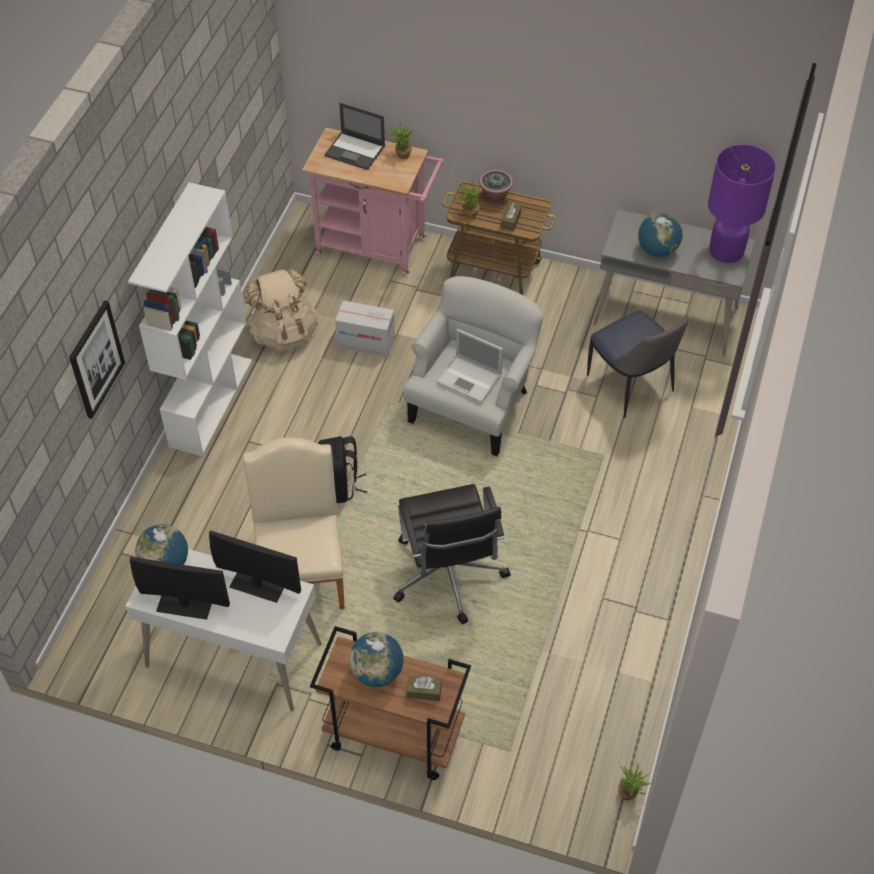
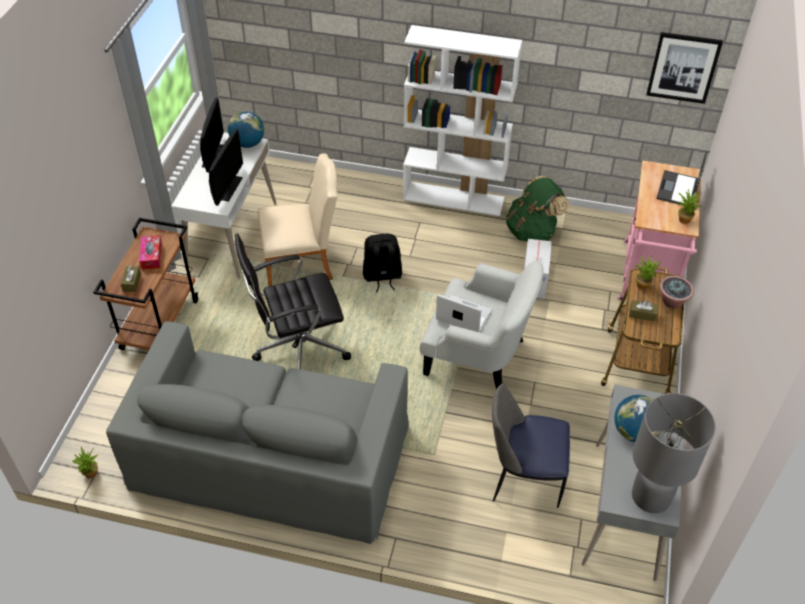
camera: 85 degrees right, 5 degrees down
(96, 359) = (361, 41): picture -> picture (683, 67)
(284, 333) = (532, 231): beige backpack -> green backpack
(377, 672) = (151, 256): globe -> tissue box
(470, 379) = (462, 315): laptop -> laptop turned 90 degrees clockwise
(604, 605) = (270, 456): none -> grey sofa
(631, 386) = (523, 477): chair -> chair turned 45 degrees clockwise
(726, 251) = (650, 497): purple table lamp -> grey table lamp

